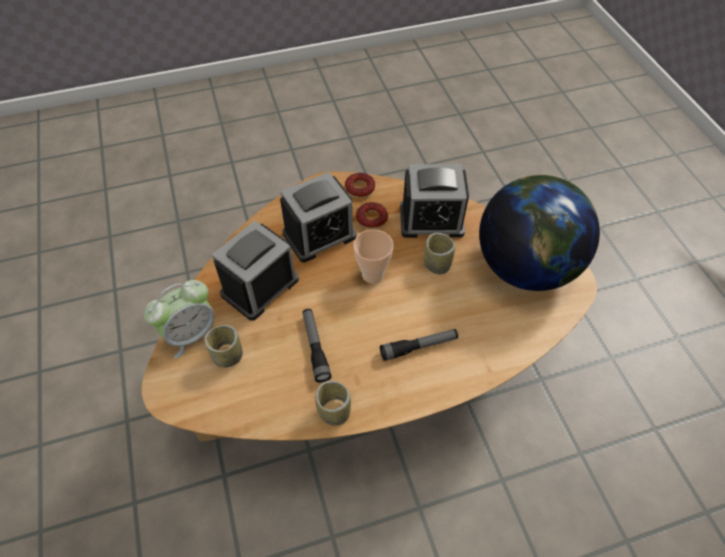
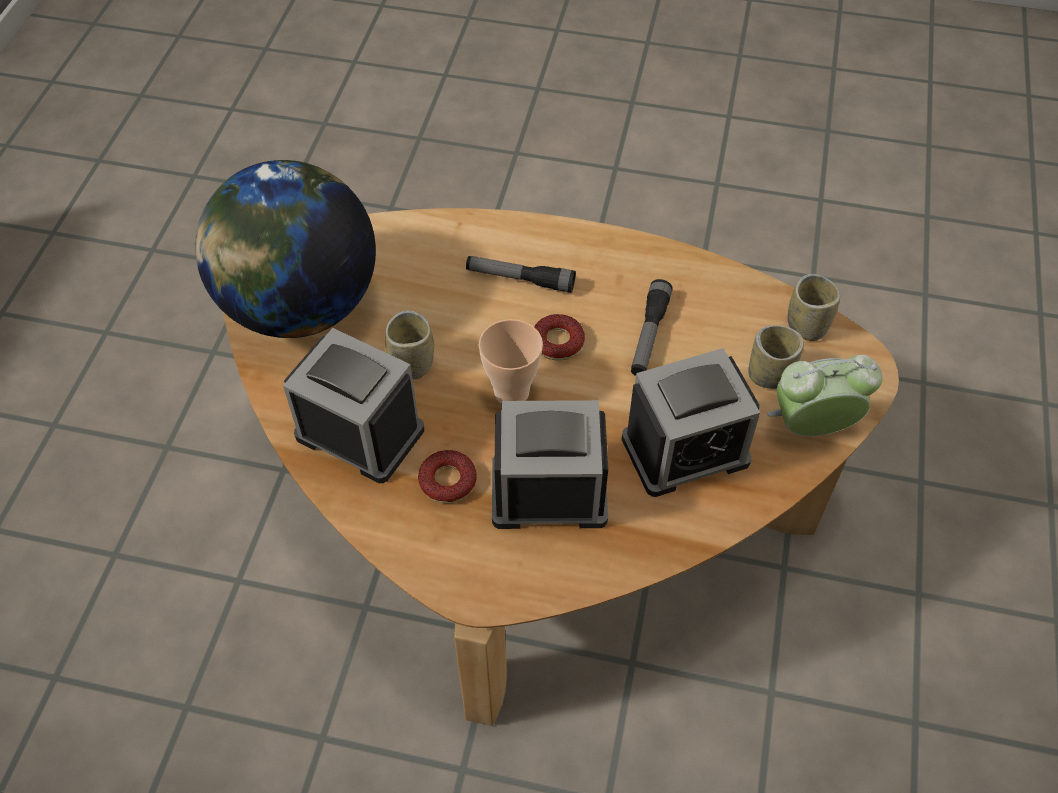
camera: 150 degrees left, 0 degrees up
(334, 412) = (665, 260): cup -> cup (806, 326)
(360, 188) = (424, 550): donut -> donut (557, 342)

